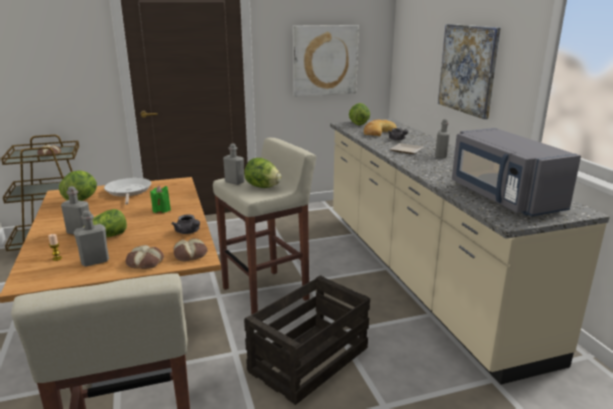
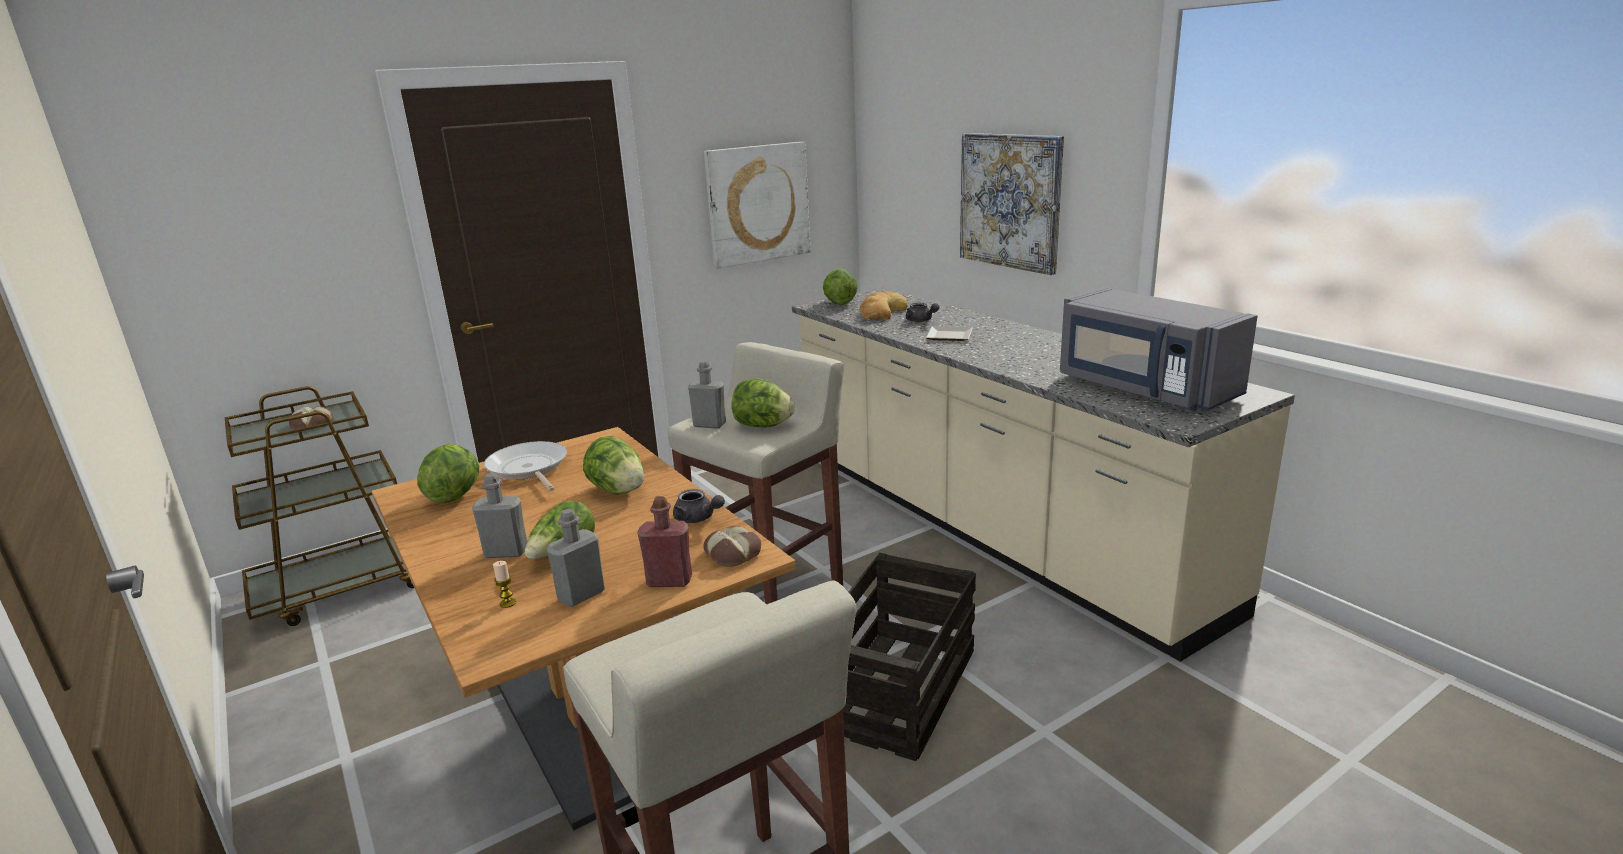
camera: 15 degrees left, 0 degrees up
(144, 262) = (669, 581): bread -> red bottle
(161, 210) = (618, 490): green candle -> lettuce
(441, 156) = (1006, 338): grey bottle -> none

